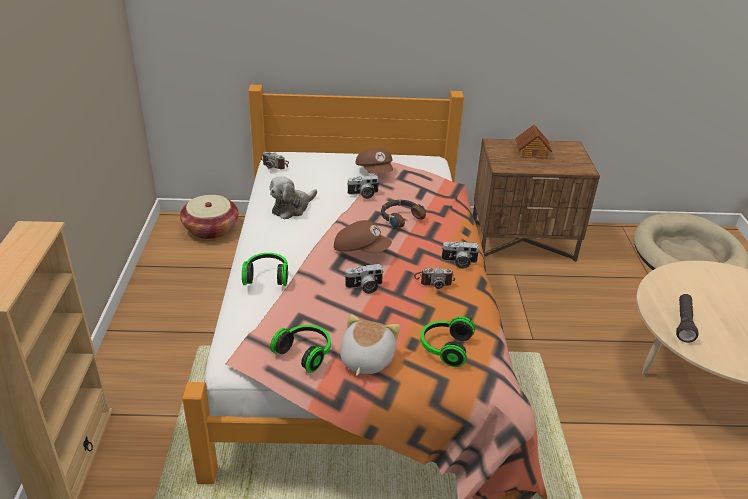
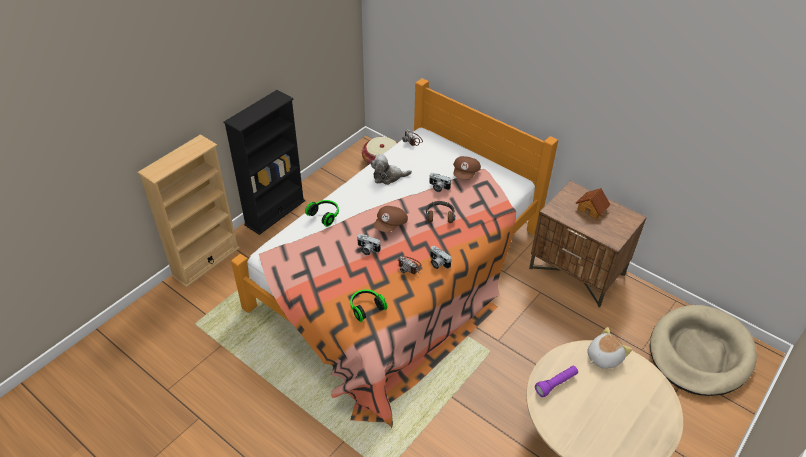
camera: 40 degrees right, 10 degrees up
(123, 342) = (275, 212): none -> black bookcase
(305, 353) = (297, 270): headphones -> none
(361, 249) = (391, 225): brown cap -> brown cap turned 60 degrees clockwise
(365, 359) = (321, 290): plush toy -> plush toy (603, 357)
(683, 323) = (556, 384): black flashlight -> purple flashlight

